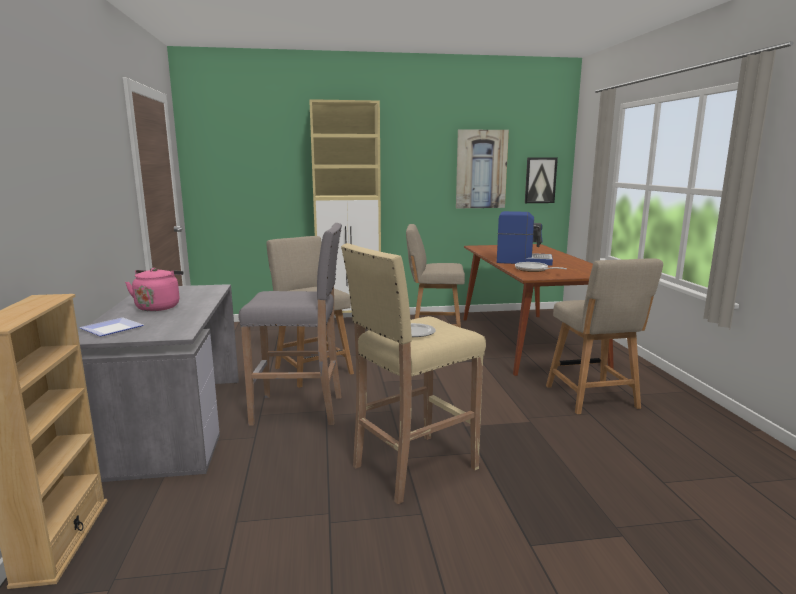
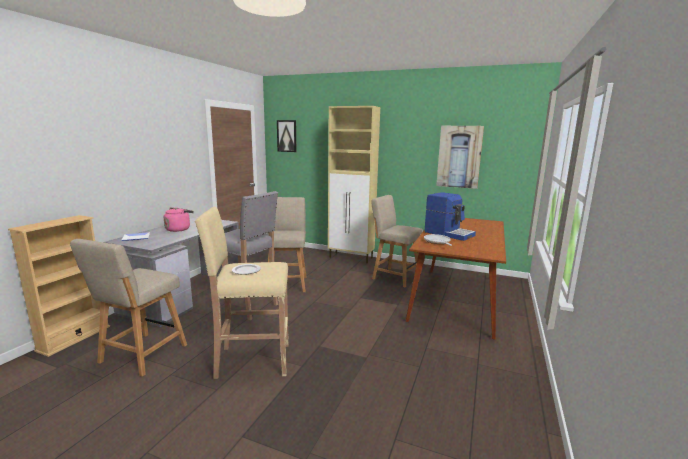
camera: 30 degrees right, 0 degrees up
(540, 180) = (512, 168): picture -> picture (287, 136)
(593, 399) = (440, 357): beige chair -> beige chair (140, 355)

